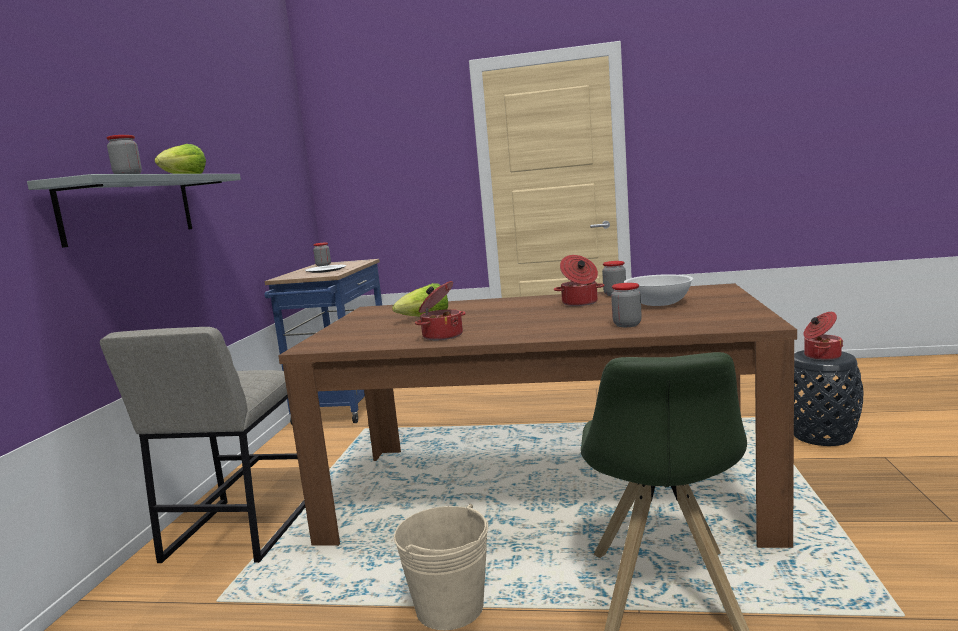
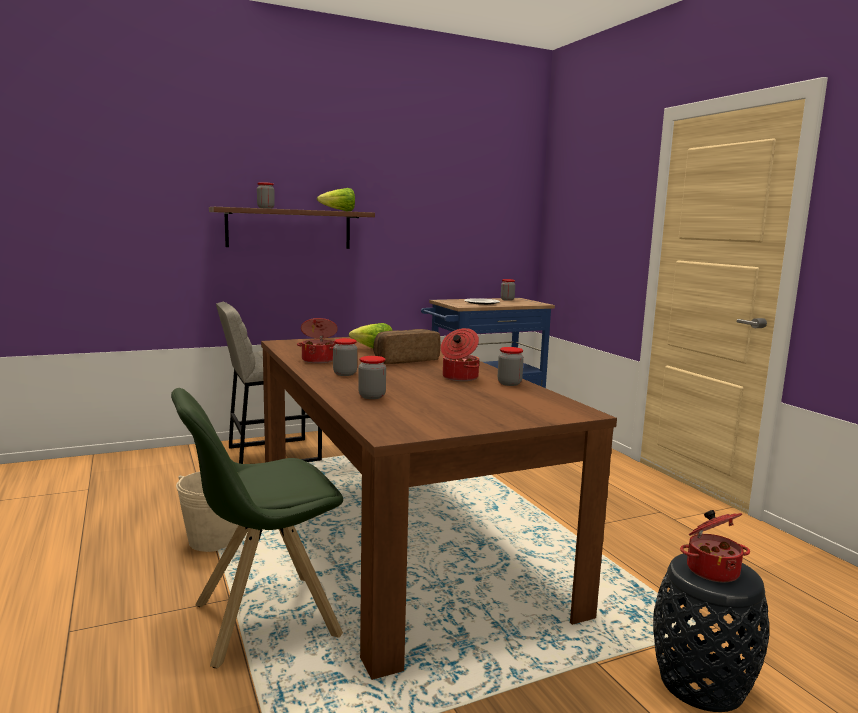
camera: 55 degrees right, 0 degrees up
(129, 208) = (289, 229): grey shelf -> brown shelf
(485, 312) = (405, 360): none -> bread
(522, 329) = (345, 374): none -> jar
(659, 304) = (470, 399): white bowl -> none

